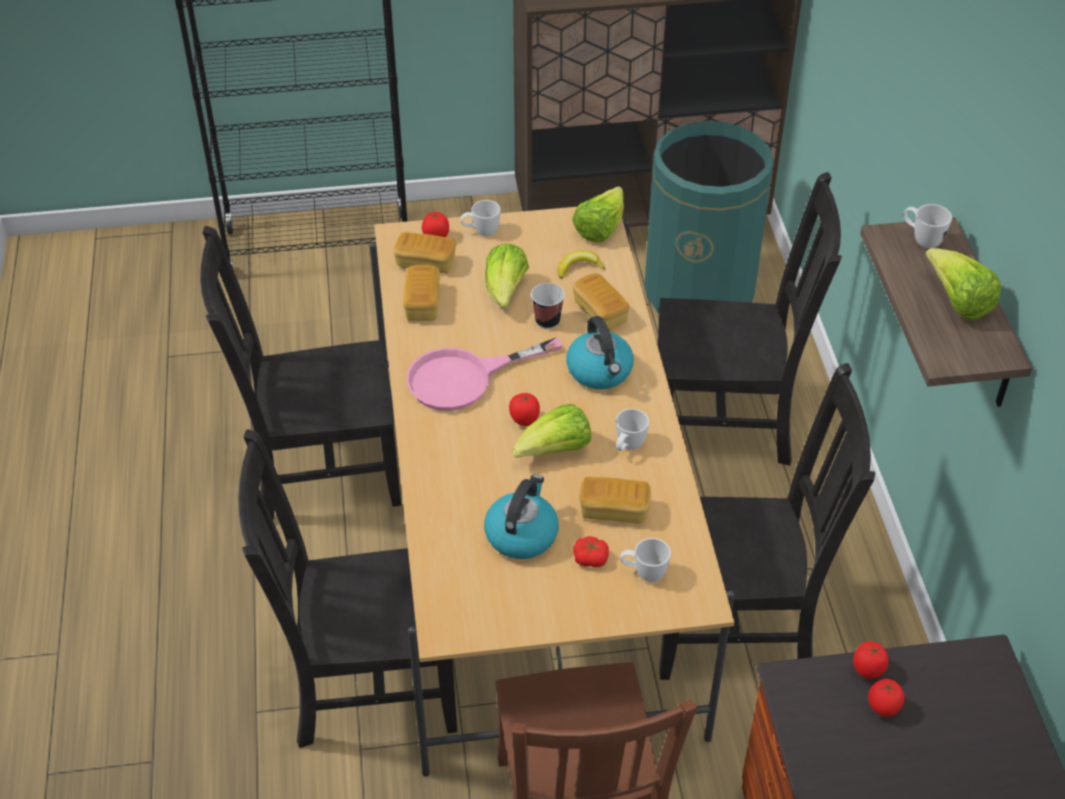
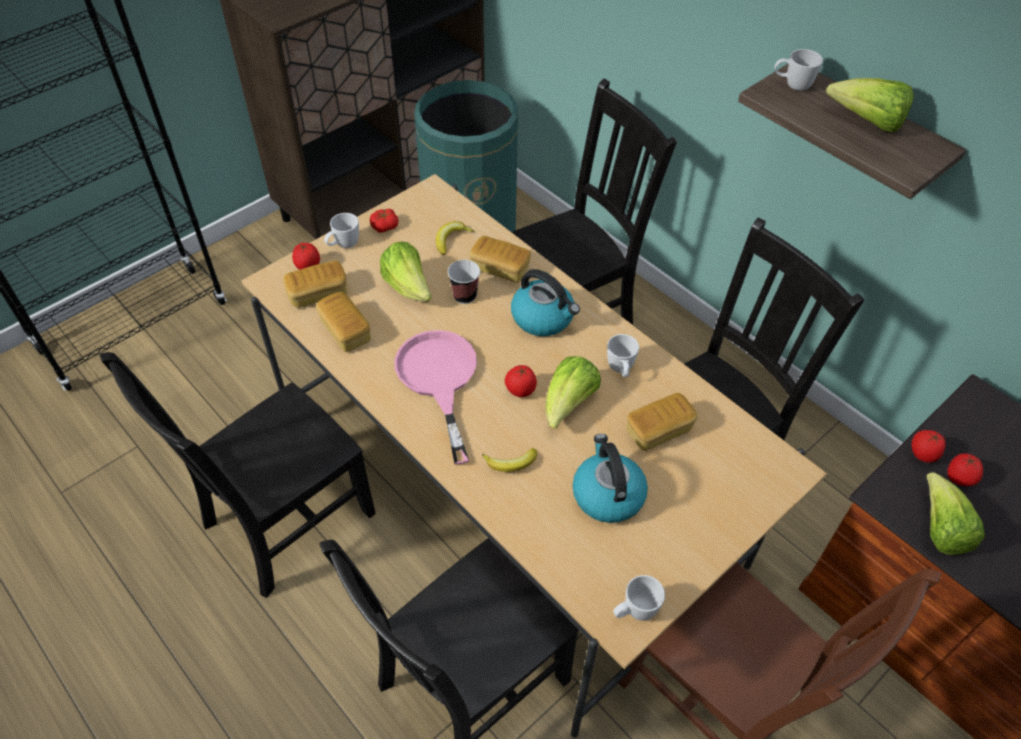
camera: 35 degrees left, 5 degrees up
(464, 378) = (439, 380): pink frying pan -> pink frying pan turned 135 degrees clockwise
(465, 471) = (511, 463): none -> banana
(590, 558) = (678, 483): tomato -> tomato (384, 226)
(600, 229) = (439, 200): lettuce -> lettuce (940, 529)
(643, 573) = (728, 472): white mug -> white mug (634, 612)

